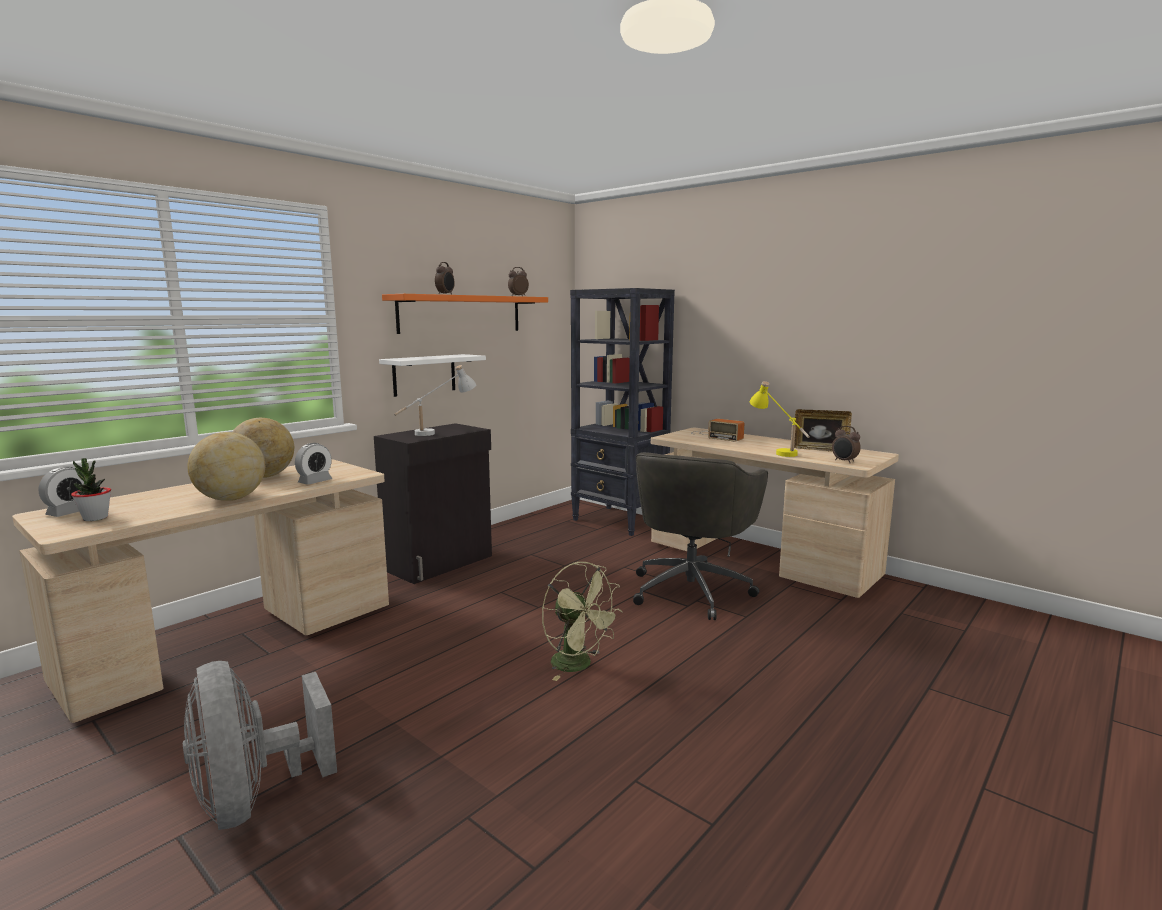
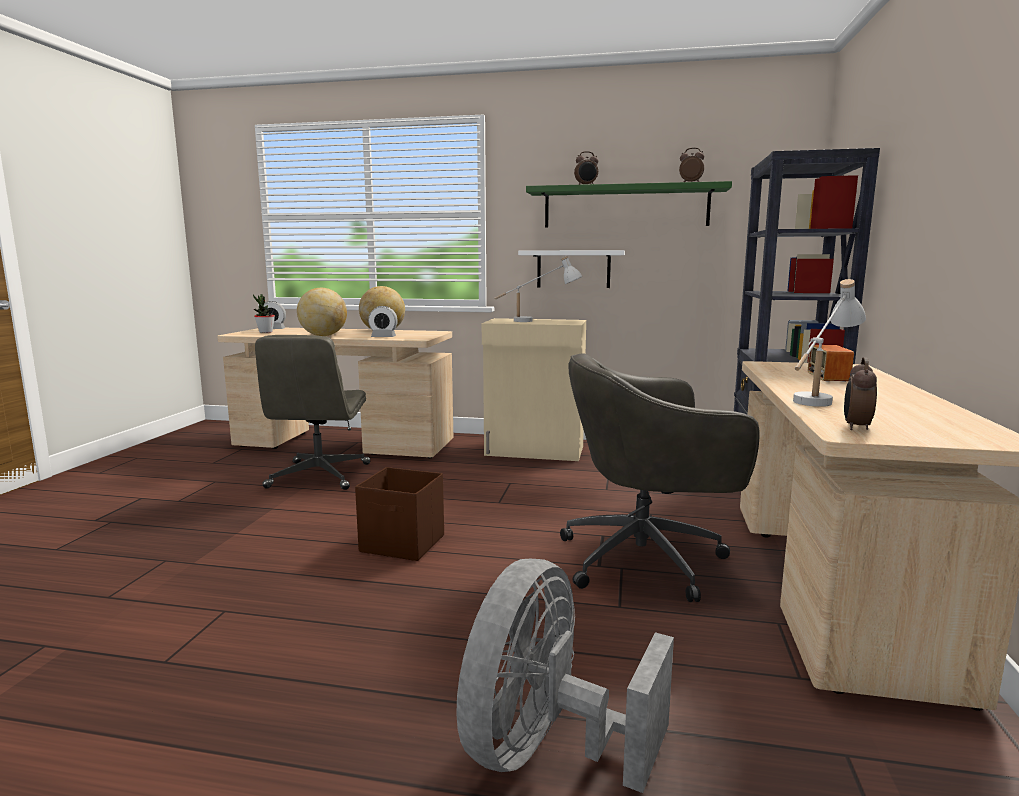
camera: 60 degrees right, 0 degrees up
(253, 798) = (177, 501): grey fan -> grey fan (548, 749)
(328, 677) = (319, 476): none -> grey office chair
(440, 563) = (535, 451): black cabinet -> beige cabinet
(461, 314) = (625, 207): orange shelf -> green shelf
(579, 665) = (403, 544): green fan -> brown storage box
(777, 451) = (820, 398): yellow table lamp -> white table lamp
(820, 449) = (911, 412): picture frame -> none

